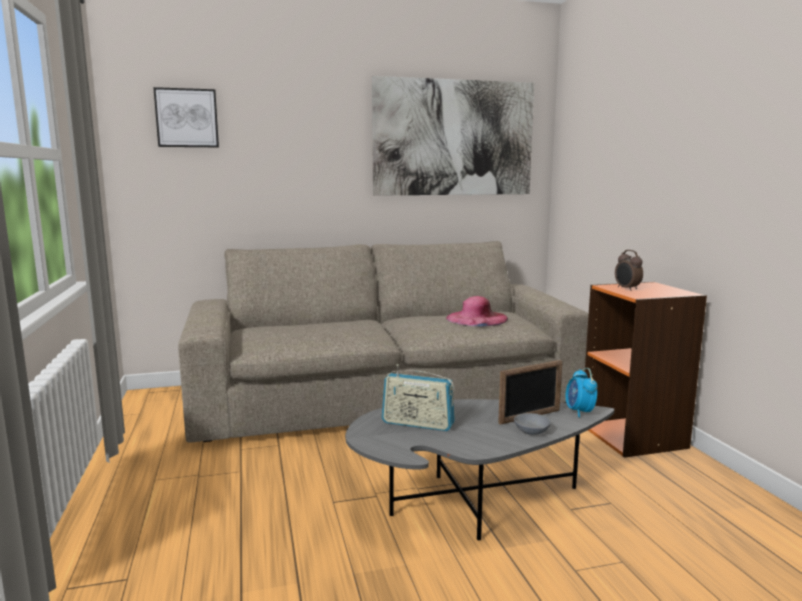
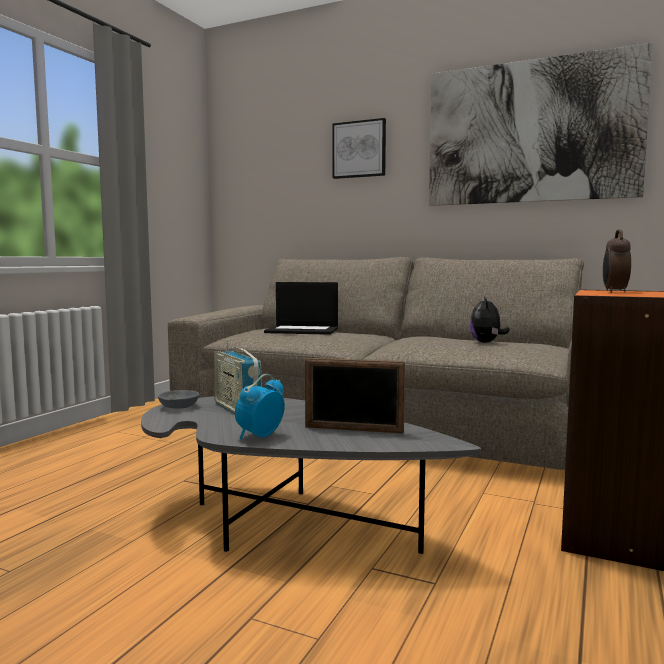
camera: 40 degrees right, 5 degrees down
(187, 118) = (266, 141): picture -> picture (359, 149)
(307, 327) = (303, 330): none -> laptop
(477, 318) = (487, 342): pink hat -> plush toy
(532, 431) = (318, 439): grey bowl -> grey bowl (178, 407)
(579, 412) = (423, 440): alarm clock -> alarm clock (259, 436)

